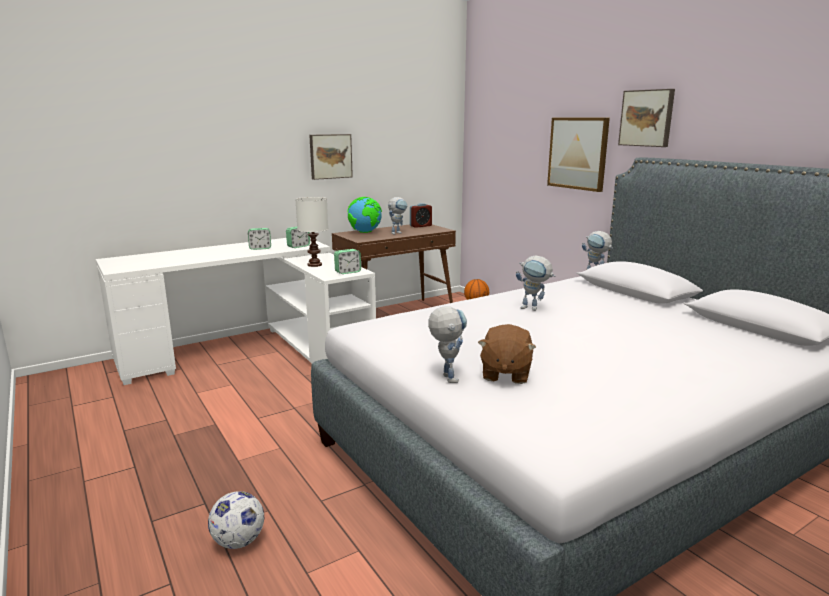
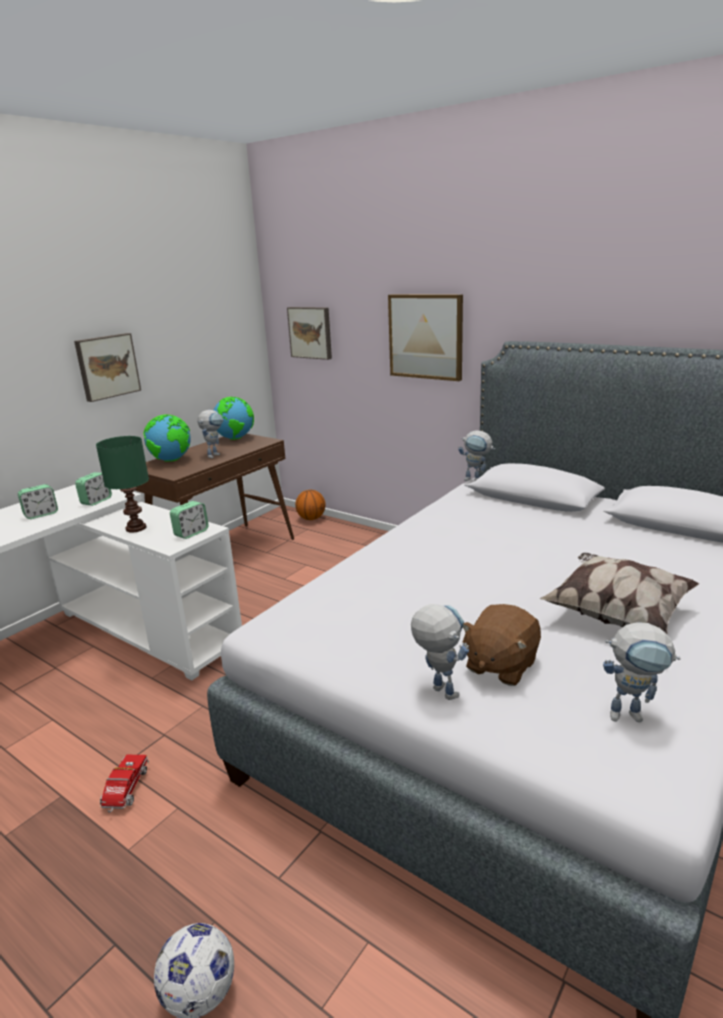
camera: 20 degrees left, 5 degrees up
(254, 431) = (126, 791): none -> toy truck
(314, 265) = (135, 528): white table lamp -> green table lamp
(420, 226) = (235, 438): alarm clock -> globe
(505, 374) = (500, 665): brown plush toy -> brown plush toy turned 45 degrees clockwise
(534, 308) = (453, 547): toy robot -> toy robot (633, 715)
(631, 365) = (616, 614): none -> pillow
(647, 118) = (510, 295): picture -> picture (311, 332)

